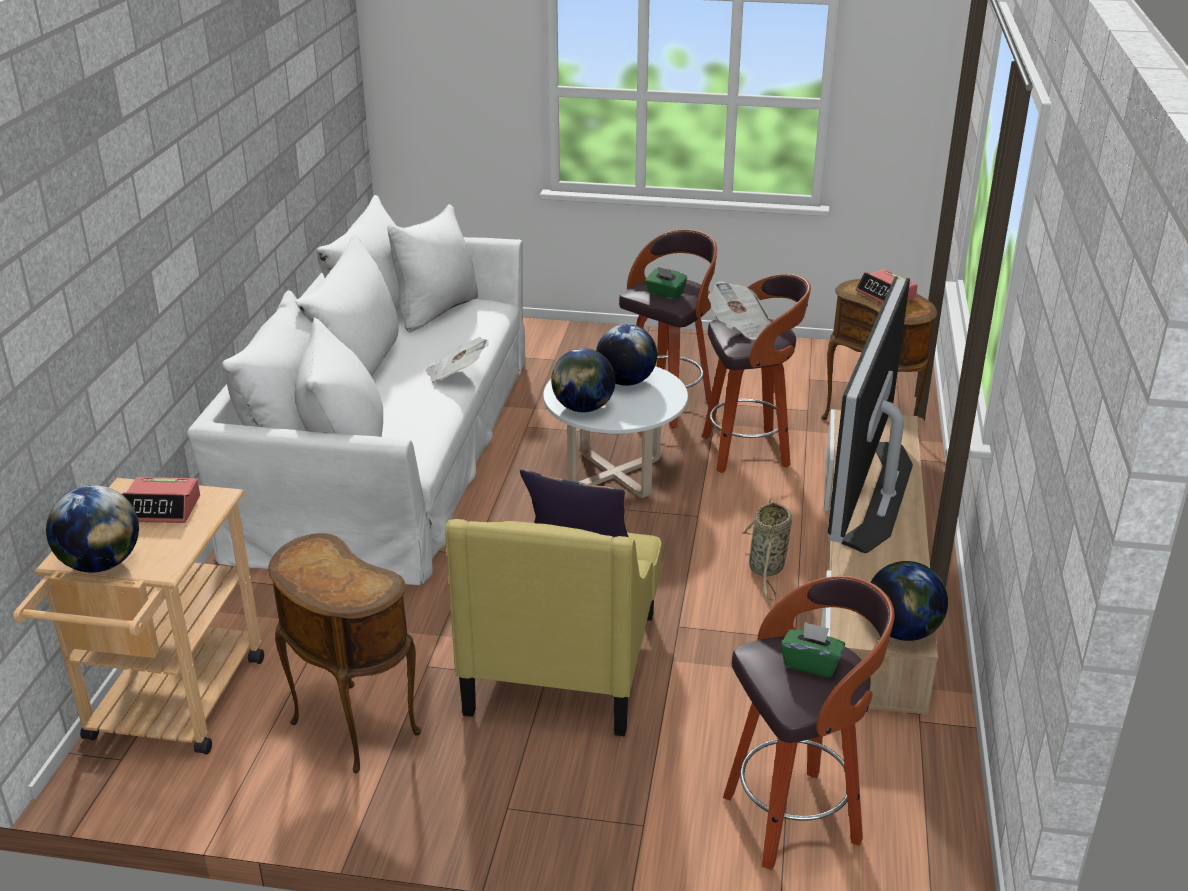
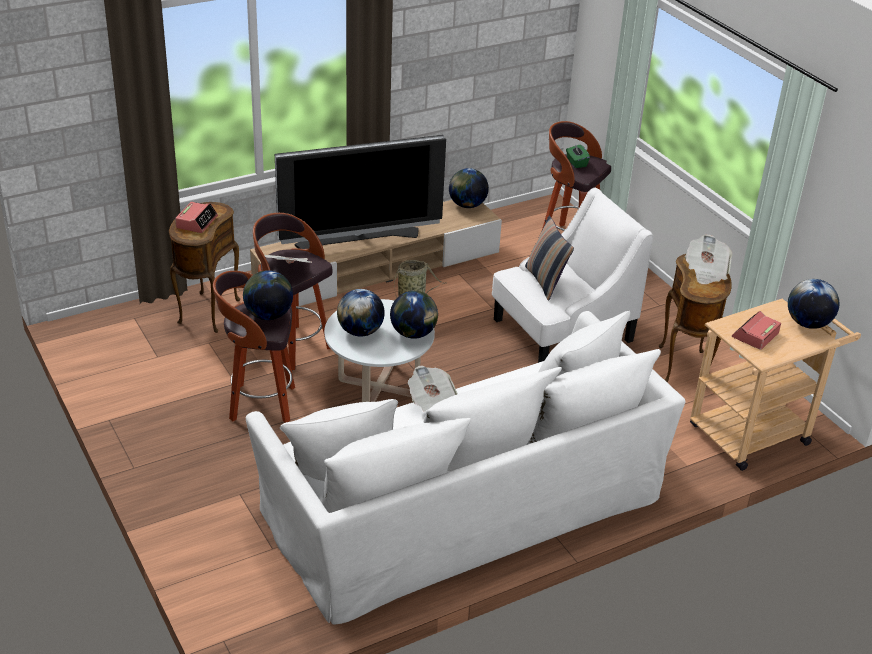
camera: 130 degrees left, 5 degrees up
(162, 509) = (755, 335): alarm clock -> alarm clock turned 105 degrees counterclockwise
(336, 581) = (706, 271): none -> newspaper
(562, 661) = (562, 330): yellow armchair -> white armchair
(665, 294) = (268, 315): green tissue box -> globe

